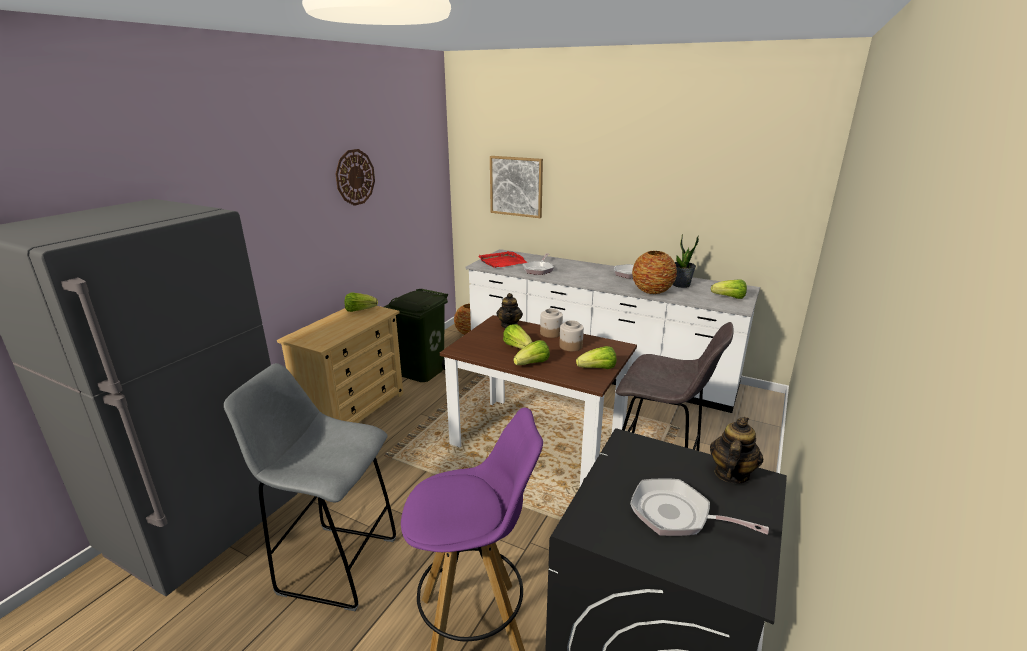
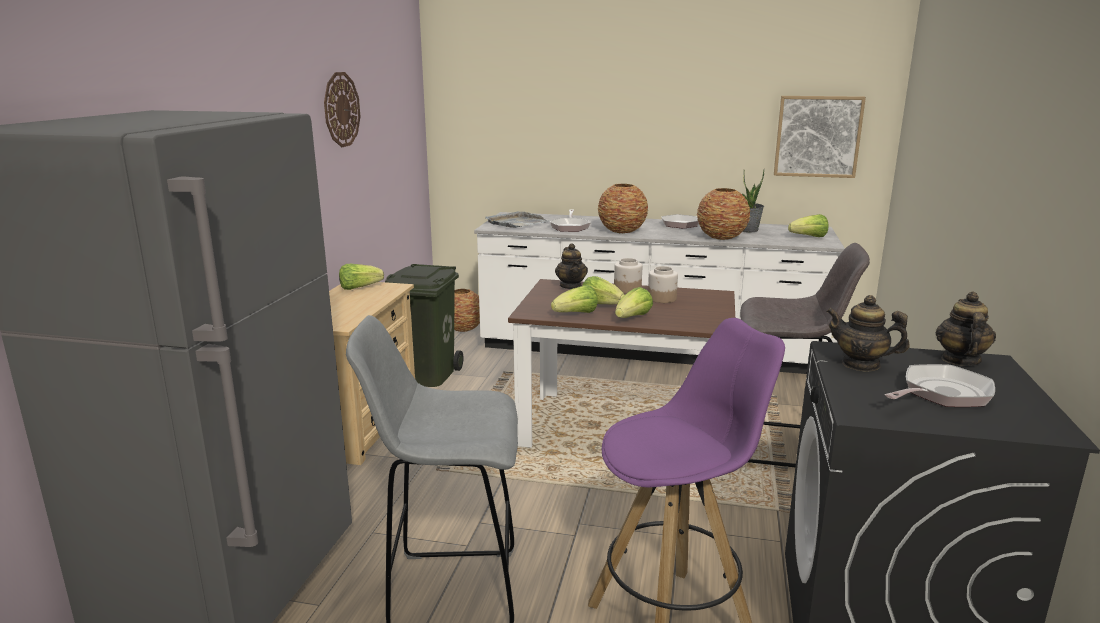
camera: 15 degrees left, 5 degrees down
(502, 262) = (517, 223): red tray -> grey tray
(516, 186) = (522, 128): picture -> picture (817, 136)
(575, 277) = (622, 231): none -> vase
(597, 369) = (711, 315): lettuce -> lettuce (576, 314)
(633, 464) = (861, 364): none -> teapot
(676, 515) = (941, 394): frying pan -> frying pan turned 135 degrees clockwise

